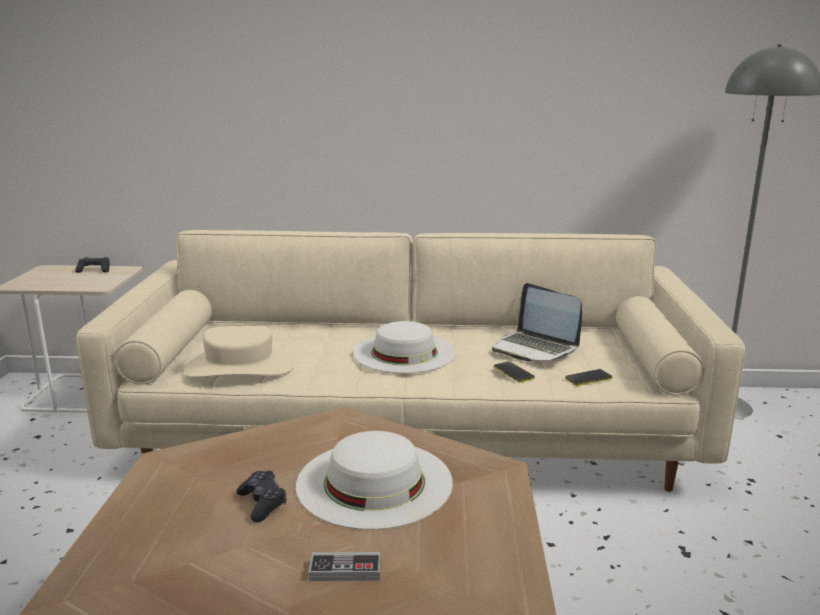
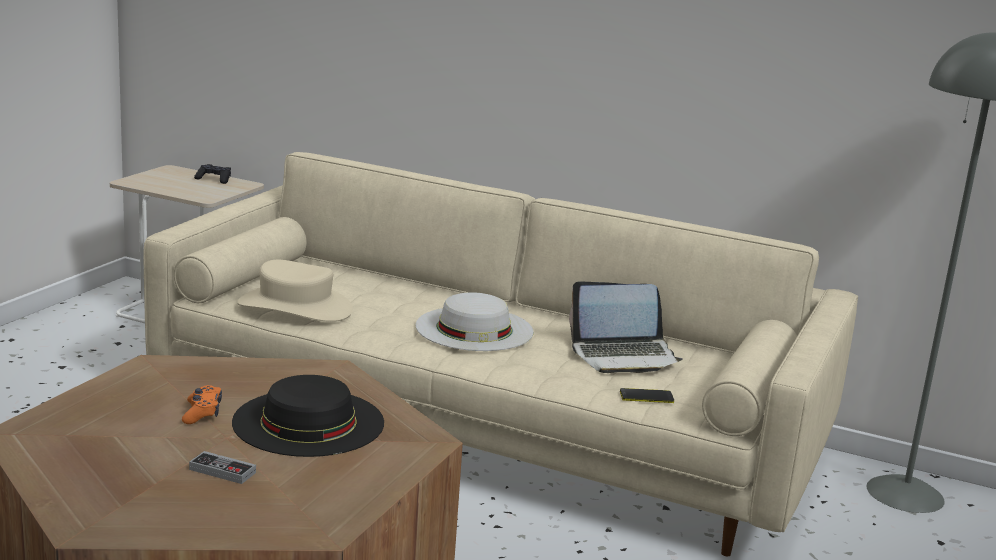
camera: 20 degrees right, 0 degrees up
(262, 503) = (202, 413): black game controller -> orange game controller
(374, 482) = (308, 422): white hat -> black hat
(513, 372) = (569, 373): phone -> none
(535, 348) = (624, 356): laptop -> laptop turned 75 degrees counterclockwise

